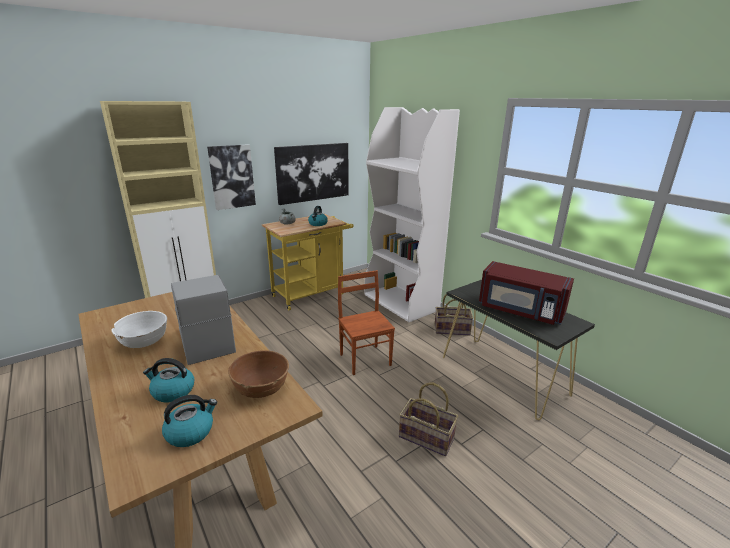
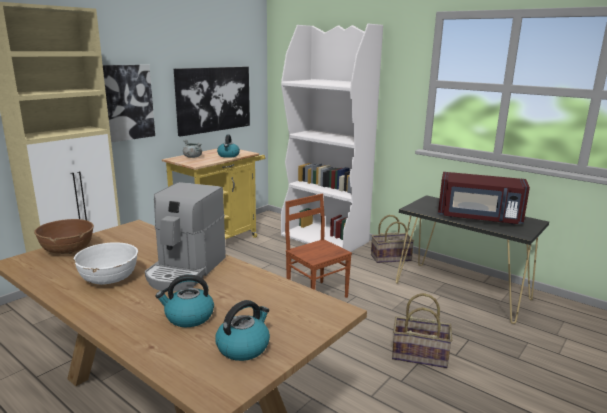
camera: 15 degrees left, 5 degrees down
(206, 341) = (186, 270): coffee machine -> coffee machine turned 120 degrees counterclockwise
(261, 388) = (287, 301): brown bowl -> brown bowl (68, 250)

